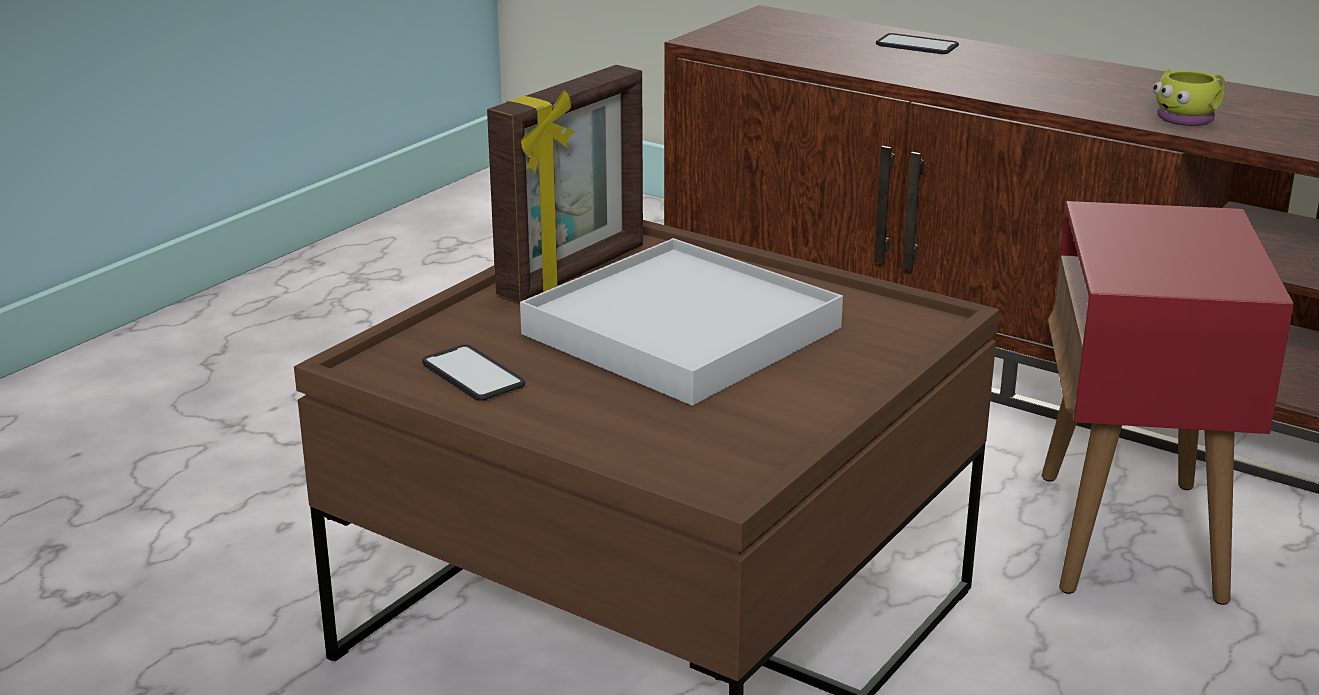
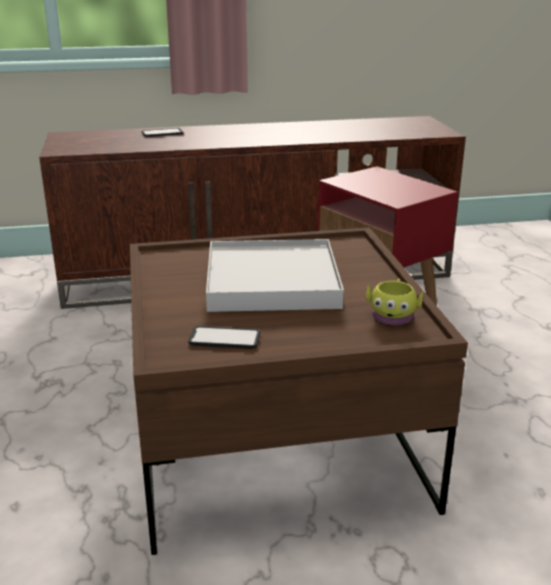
camera: 45 degrees left, 0 degrees up
(574, 272) = (170, 276): picture frame -> none
(1189, 118) = (322, 135): yellow mug -> yellow mug (393, 315)

